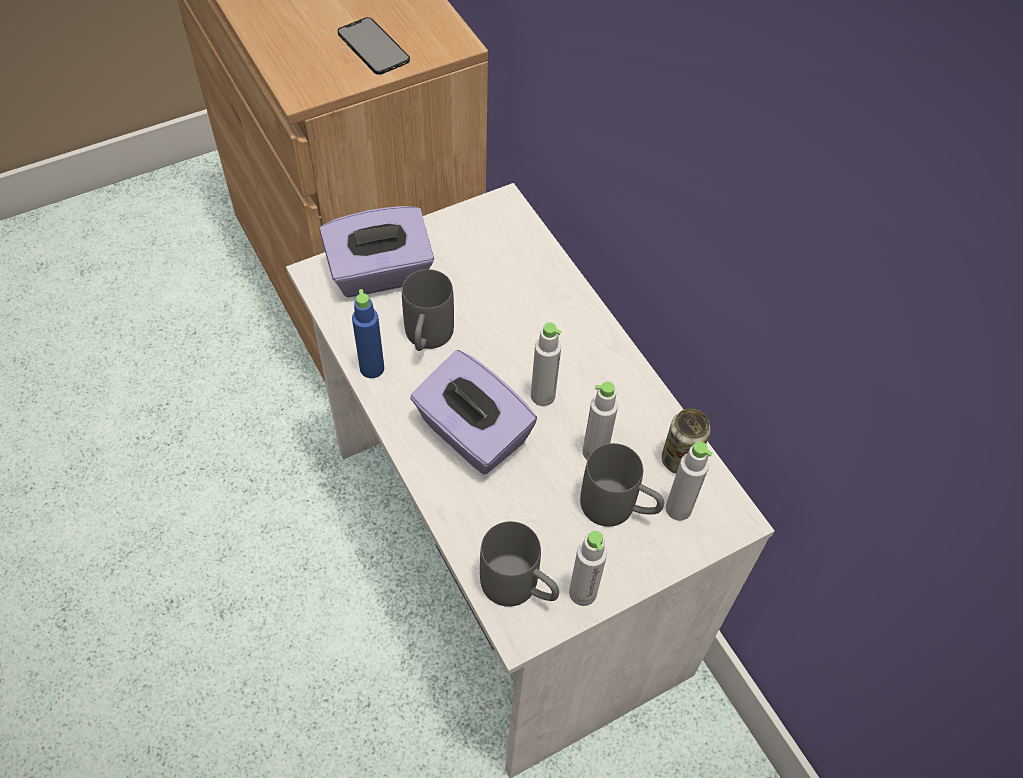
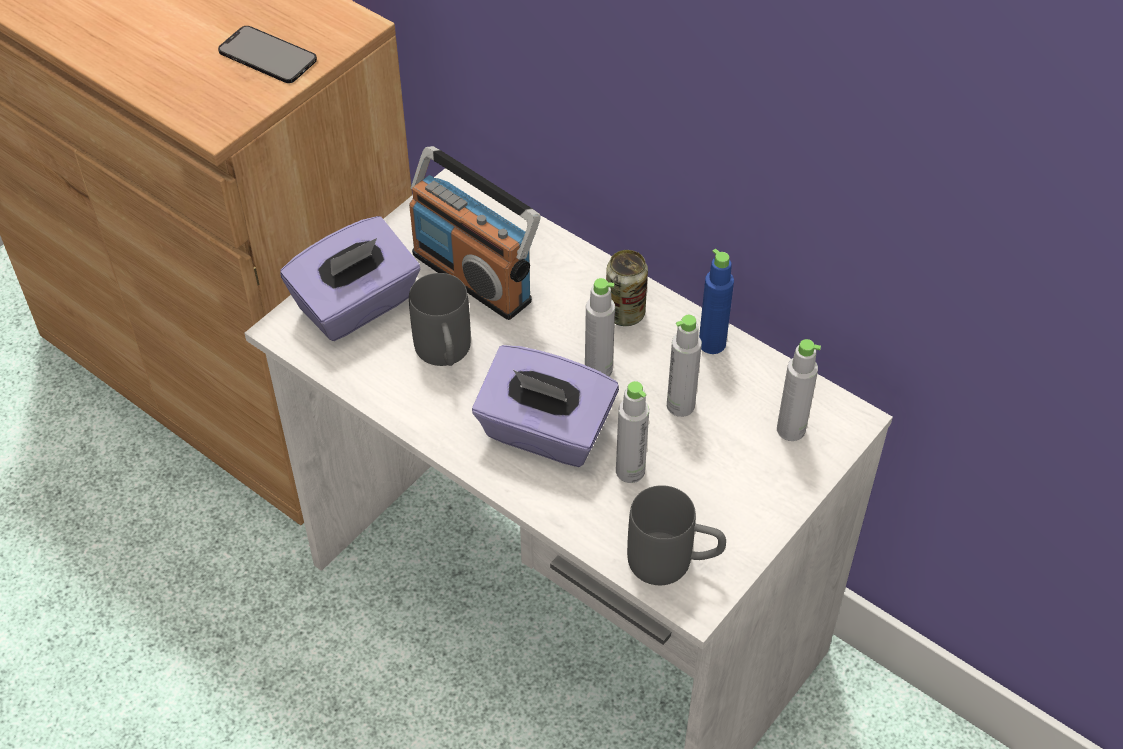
camera: 20 degrees left, 5 degrees down
(372, 368) = (401, 405): blue bottle -> blue bottle (712, 343)
(482, 281) = (473, 276): none -> radio
(582, 593) = (738, 543): grey bottle -> grey bottle (630, 471)
(619, 509) = (732, 451): grey mug -> none
(679, 460) = (768, 383): can -> can (625, 313)

